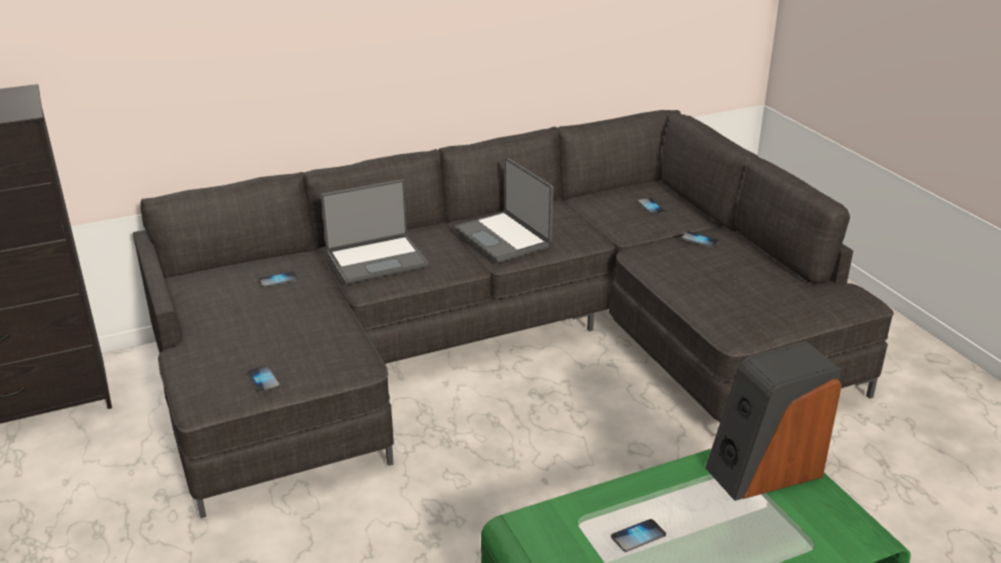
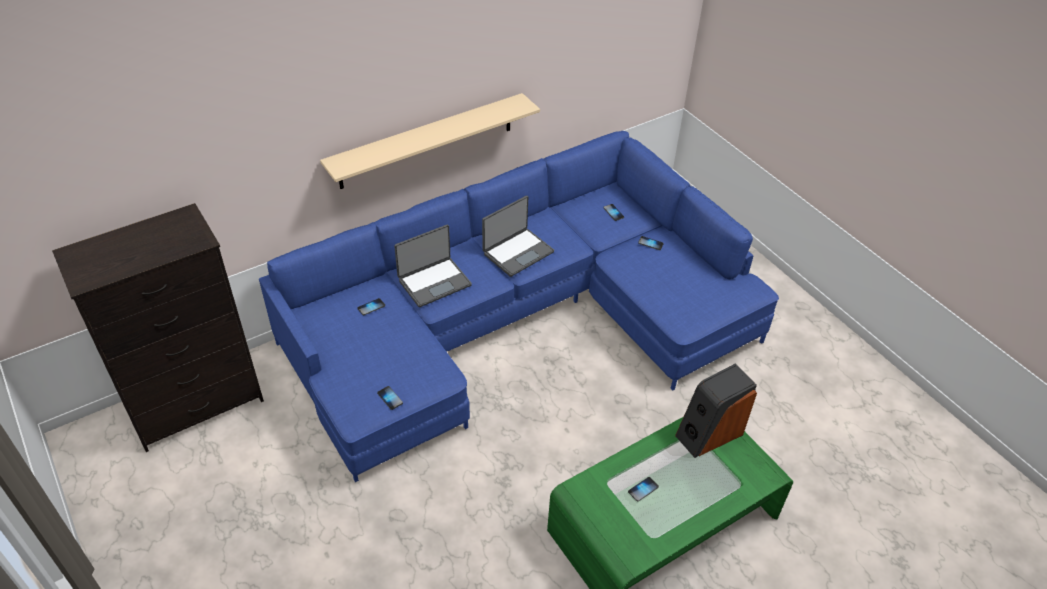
camera: 10 degrees left, 15 degrees up
(387, 70) = (427, 141): none -> beige shelf
(503, 345) = (518, 320): grey sofa -> blue sofa
(504, 238) = (517, 252): laptop -> laptop turned 90 degrees counterclockwise

